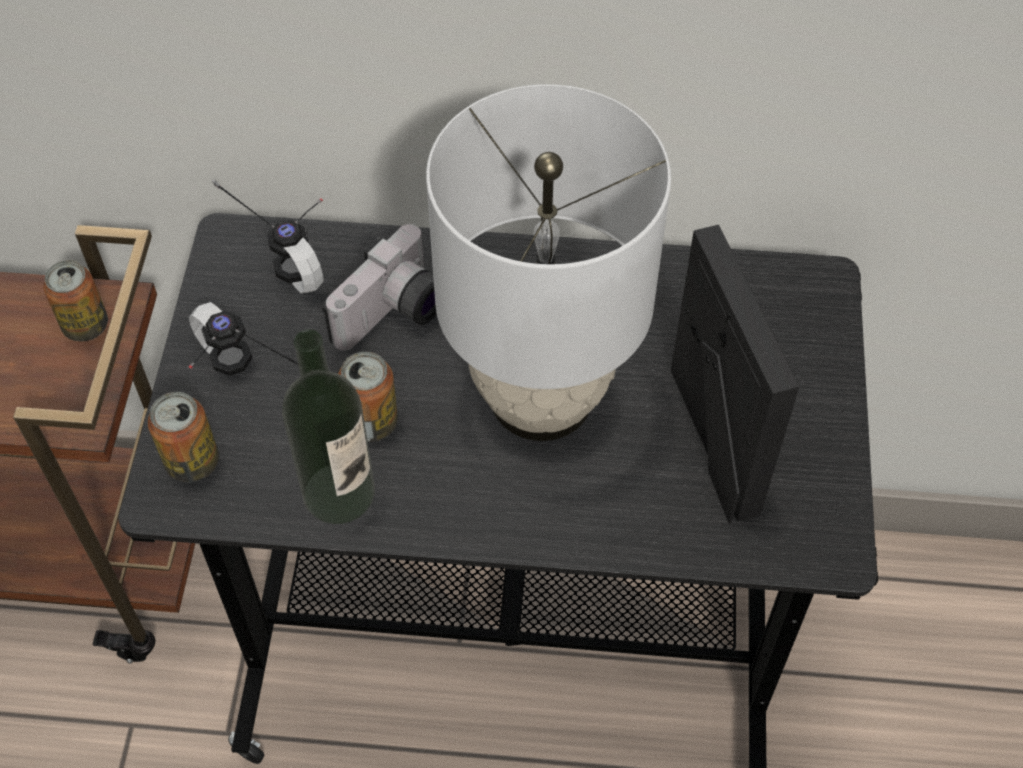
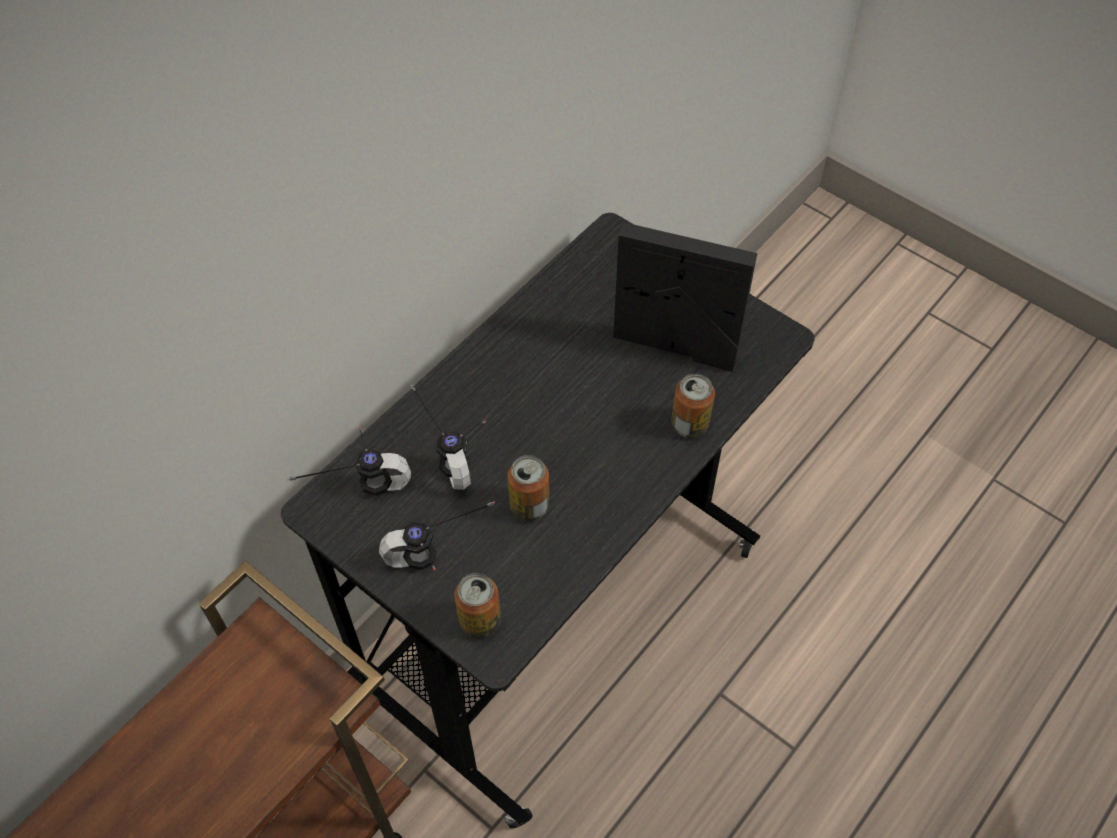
camera: 55 degrees left, 0 degrees up
(85, 326) = (260, 658): can -> can (690, 424)
(339, 493) = (567, 550): bottle -> none
(394, 315) = (458, 449): camera -> headphones
(542, 398) = (582, 409): white table lamp -> none

